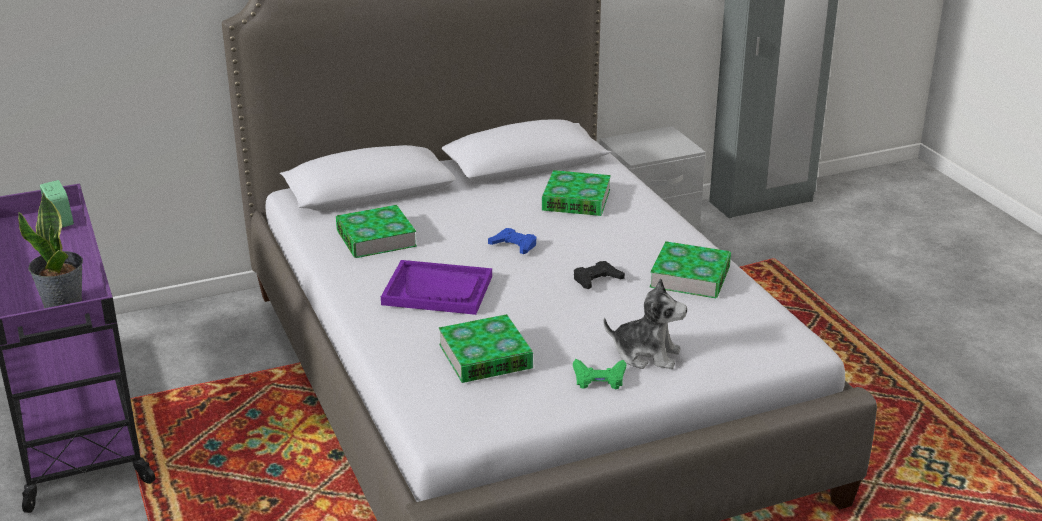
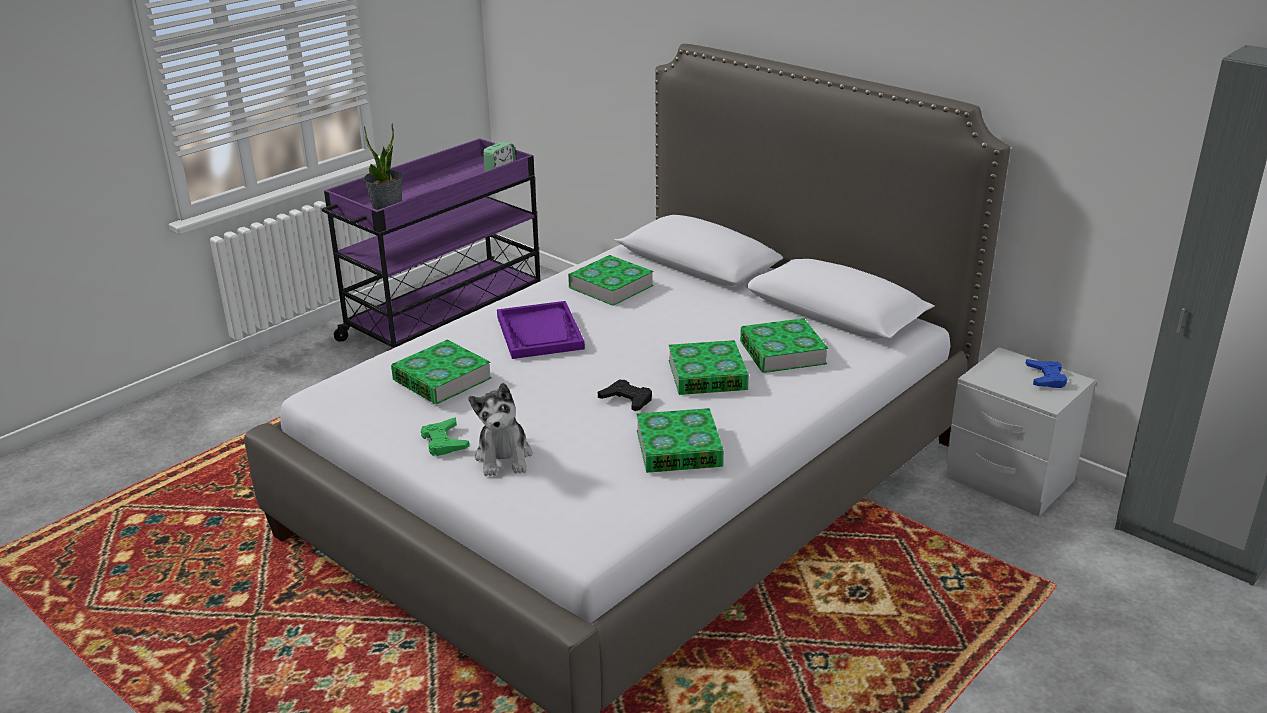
camera: 65 degrees right, 0 degrees up
(514, 245) = (655, 345): blue game controller -> blue game controller (1045, 378)
(585, 237) = (707, 375): none -> book

